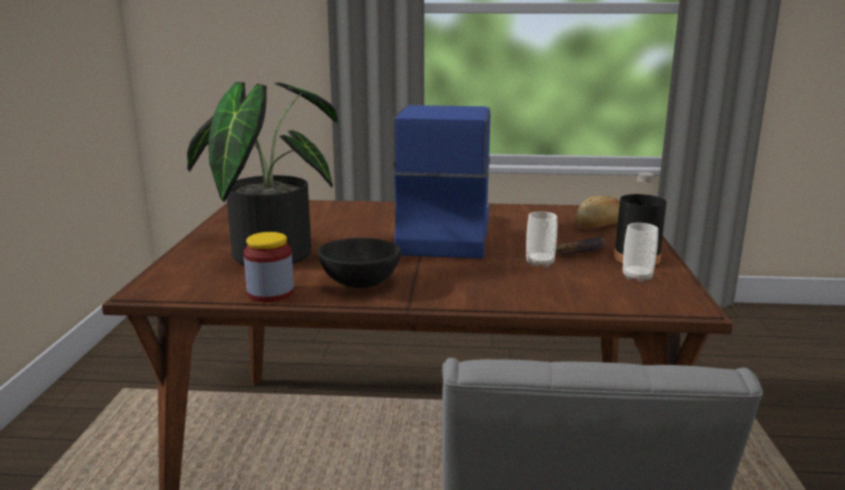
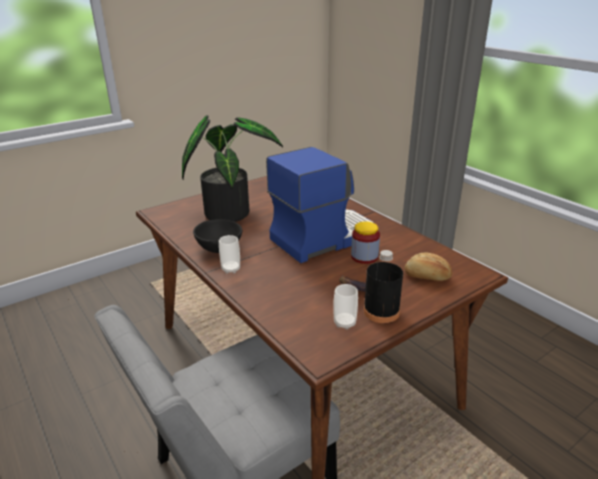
camera: 50 degrees right, 10 degrees up
(270, 293) = (182, 235): jar -> jar (364, 257)
(540, 263) = (320, 282): cup -> cup (231, 269)

